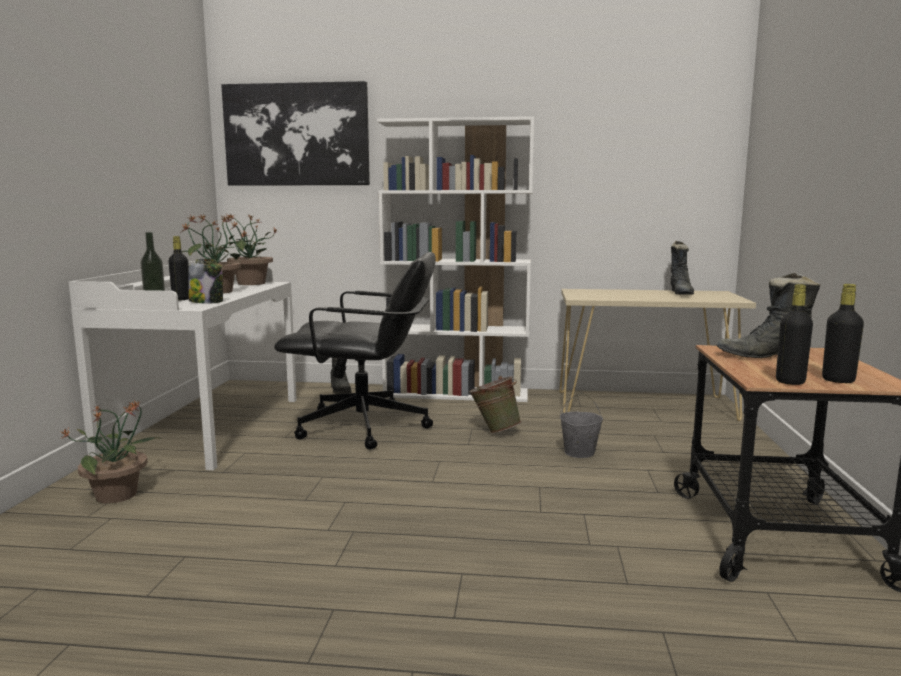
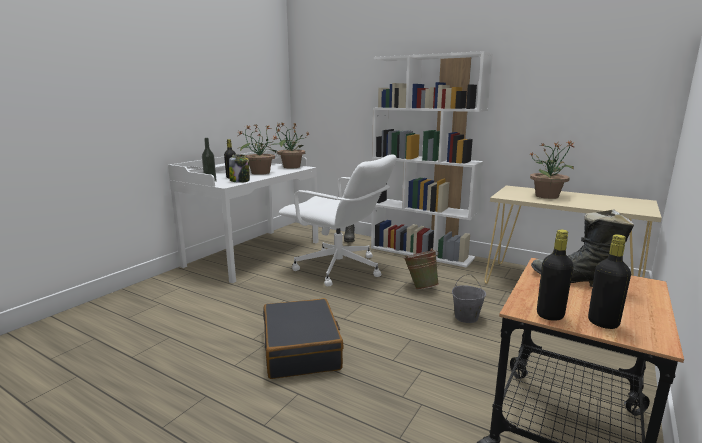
camera: 25 degrees right, 5 degrees up
(118, 495) = (175, 289): potted plant -> potted plant (547, 196)
(297, 135) = (334, 68): picture -> none
(365, 428) = (339, 269): black office chair -> white office chair
(413, 526) = (301, 349): none -> black suitcase
(681, 293) = (603, 199): black boot -> none

